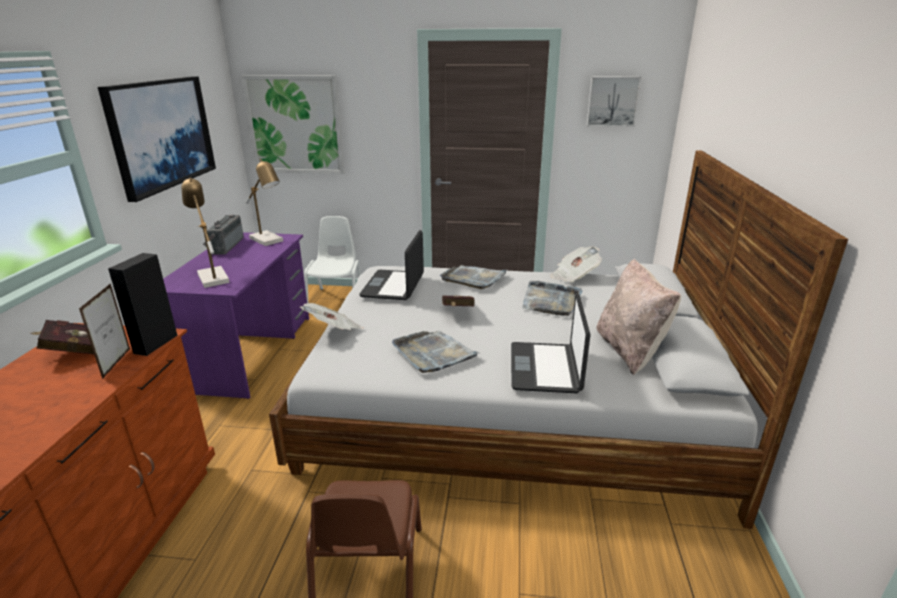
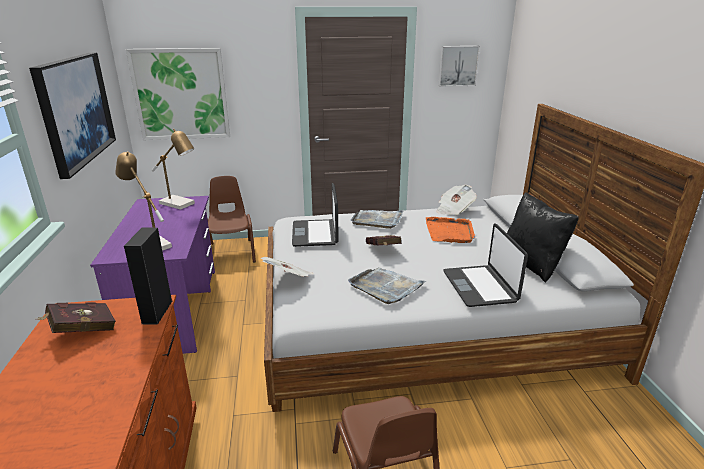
camera: 15 degrees left, 0 degrees up
(117, 363) = (133, 335): picture frame -> none
(224, 246) = (140, 213): radio -> none
(336, 300) = (232, 252): white chair -> brown chair
(551, 301) = (450, 232): grey tray -> orange tray
(629, 350) = (531, 264): beige pillow -> black pillow

